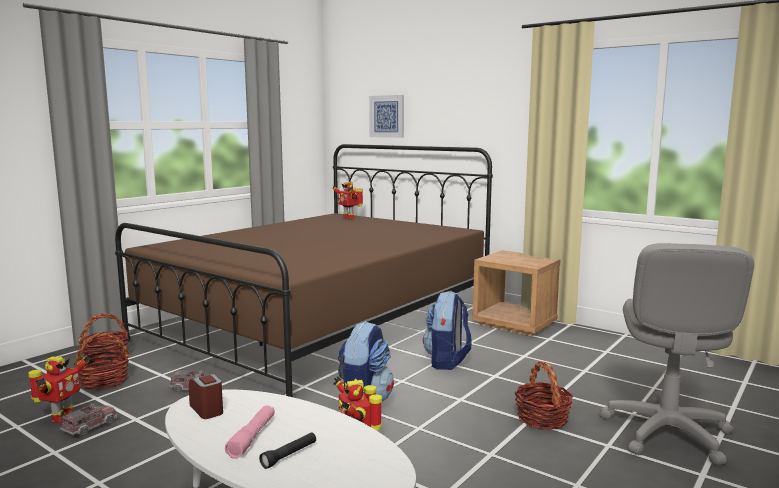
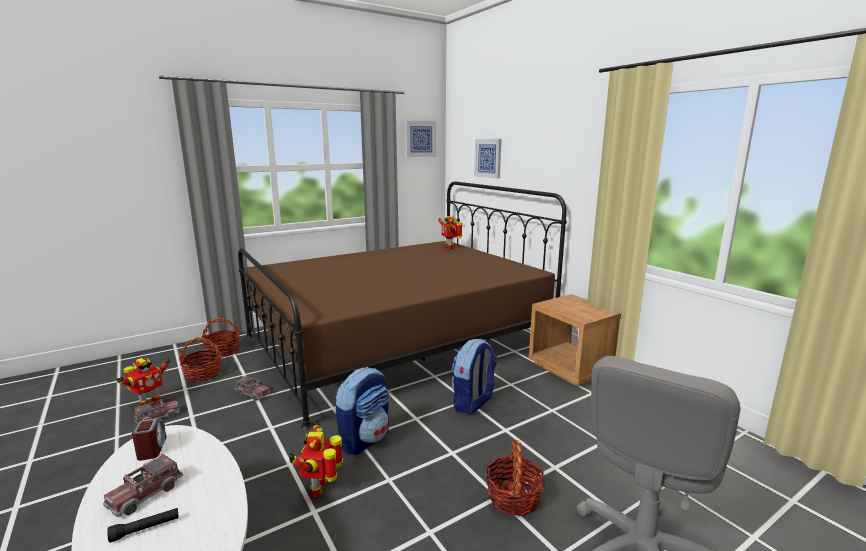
camera: 20 degrees right, 5 degrees up
(252, 437) = (145, 494): pink flashlight -> toy truck
(300, 96) = (420, 139): none -> picture

